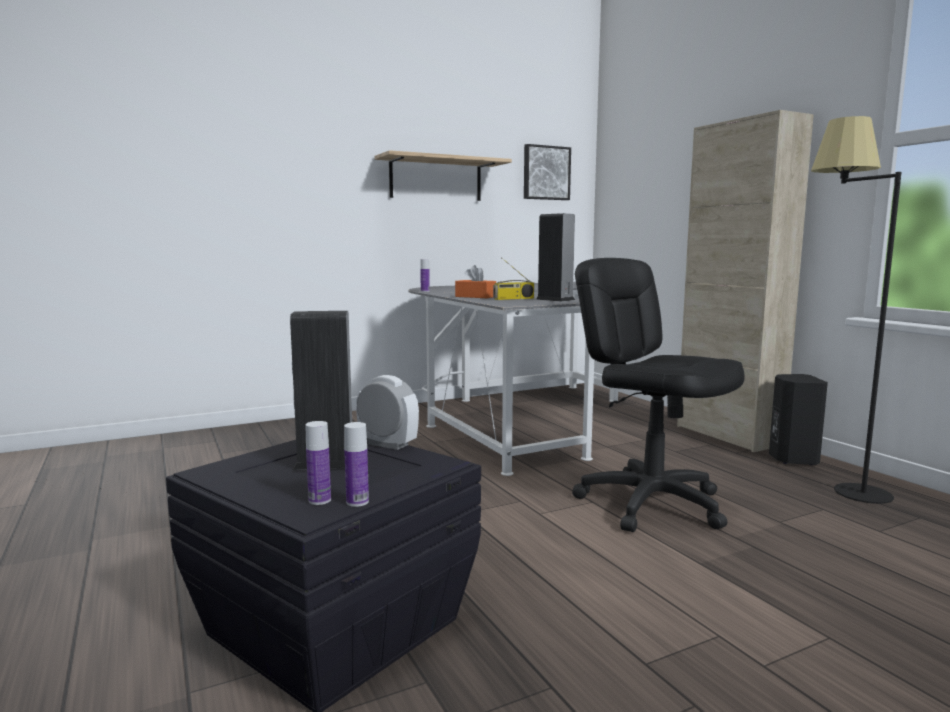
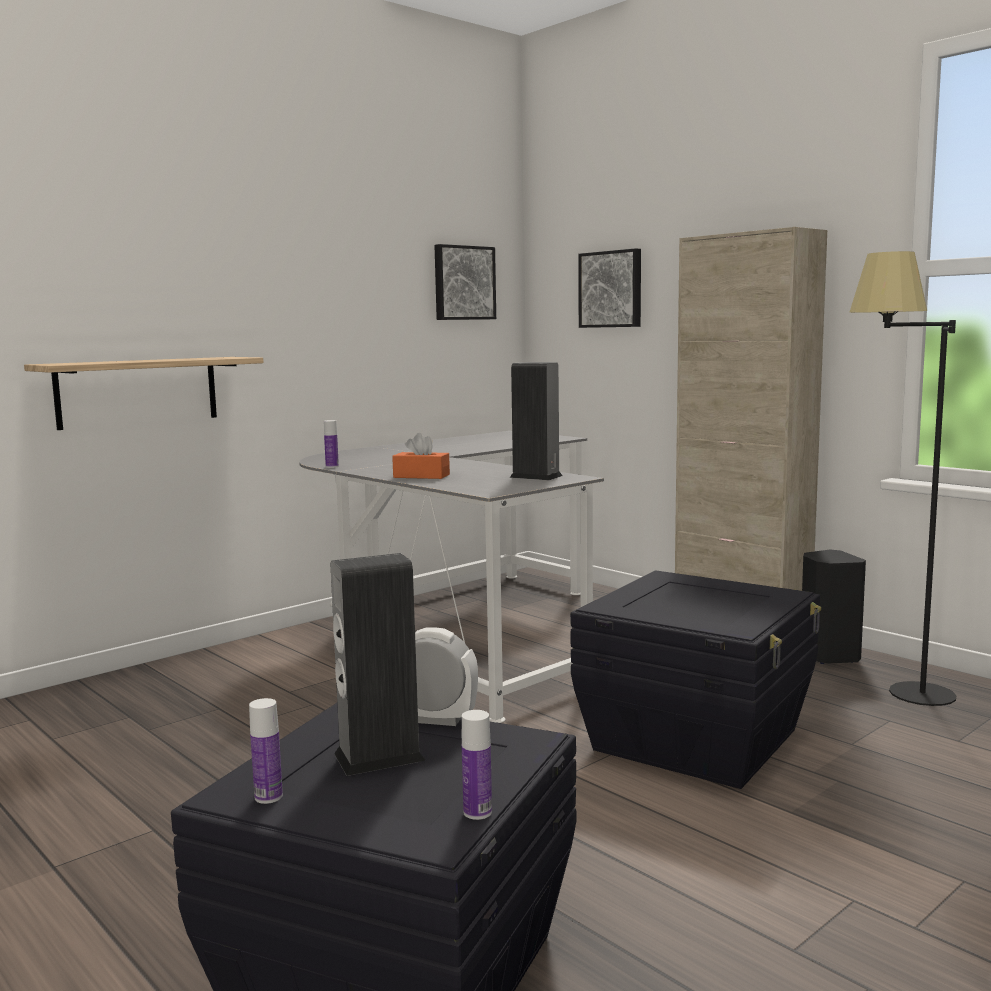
camera: 15 degrees left, 0 degrees up
(319, 500) = (427, 817): bottle -> bottle (268, 797)
(436, 179) = (320, 298): shelf -> shelf (138, 392)
(513, 299) = (479, 478): radio -> none
(651, 503) = (698, 739): black office chair -> black storage box
(652, 175) = (611, 289): none -> picture

